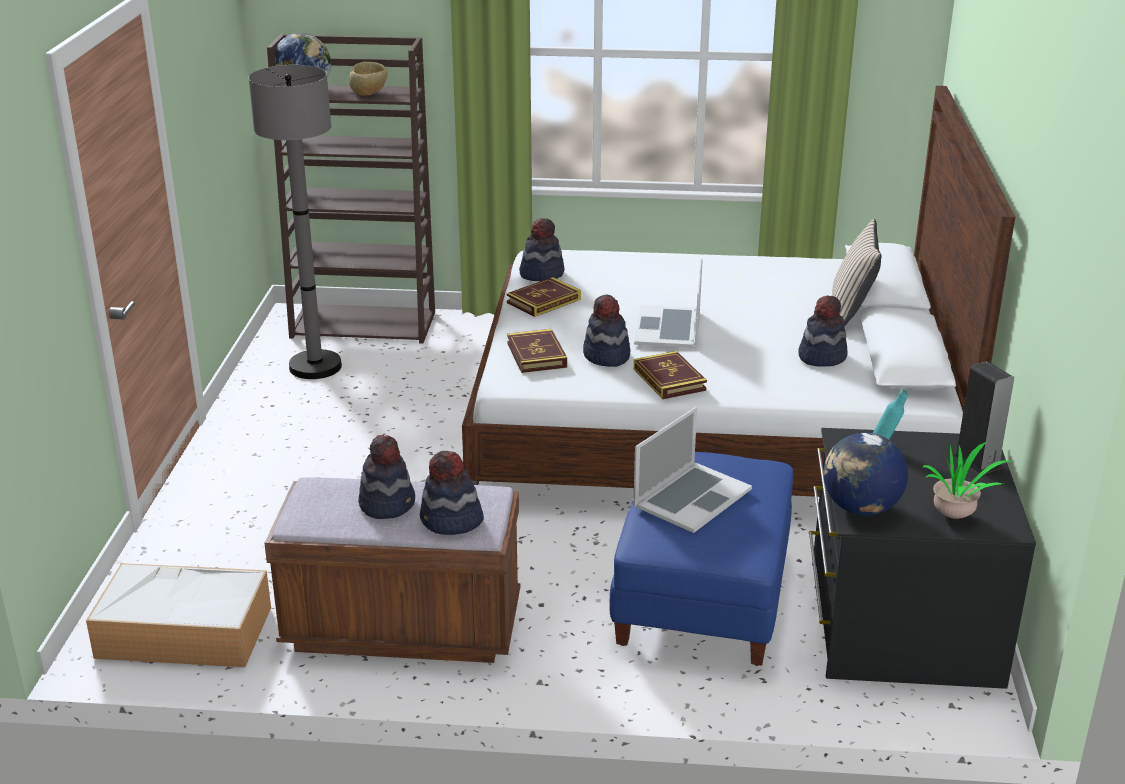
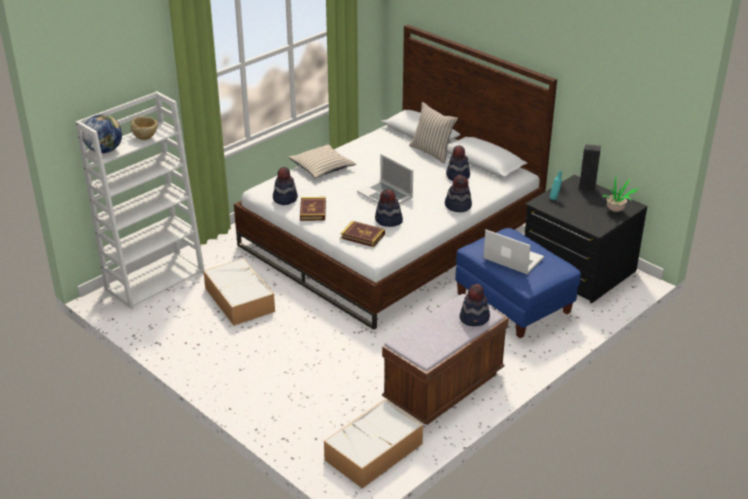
camera: 50 degrees left, 5 degrees up
(315, 367) = (177, 314): grey floor lamp -> none
(365, 324) = (155, 280): brown bookcase -> white bookcase
(387, 504) = (441, 328): hat -> hat (458, 206)
(398, 387) = (238, 299): none -> storage box
(662, 264) = (322, 167): none -> beige pillow
(669, 379) = (429, 216): book -> none
(691, 497) = (513, 258): laptop -> laptop turned 45 degrees counterclockwise
(860, 508) = (590, 225): globe -> none

